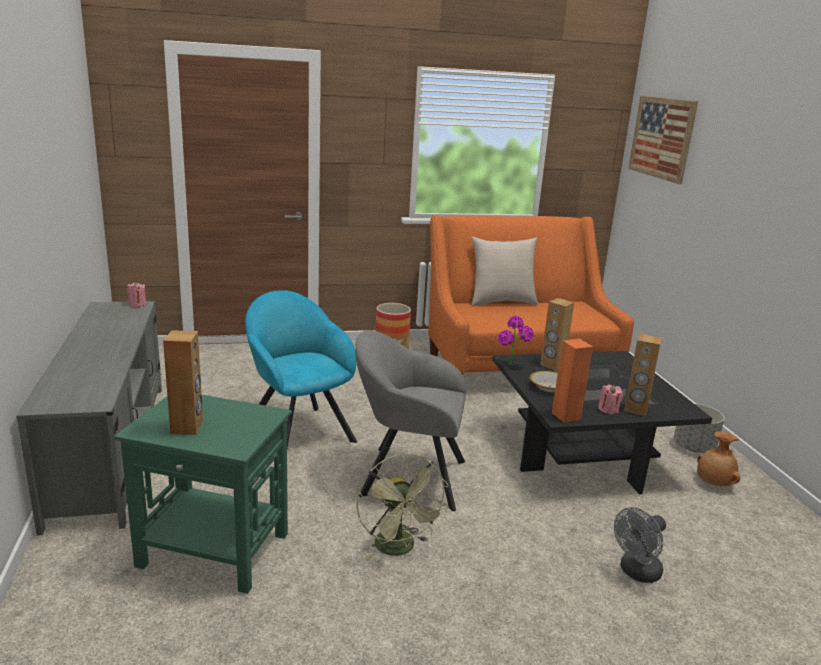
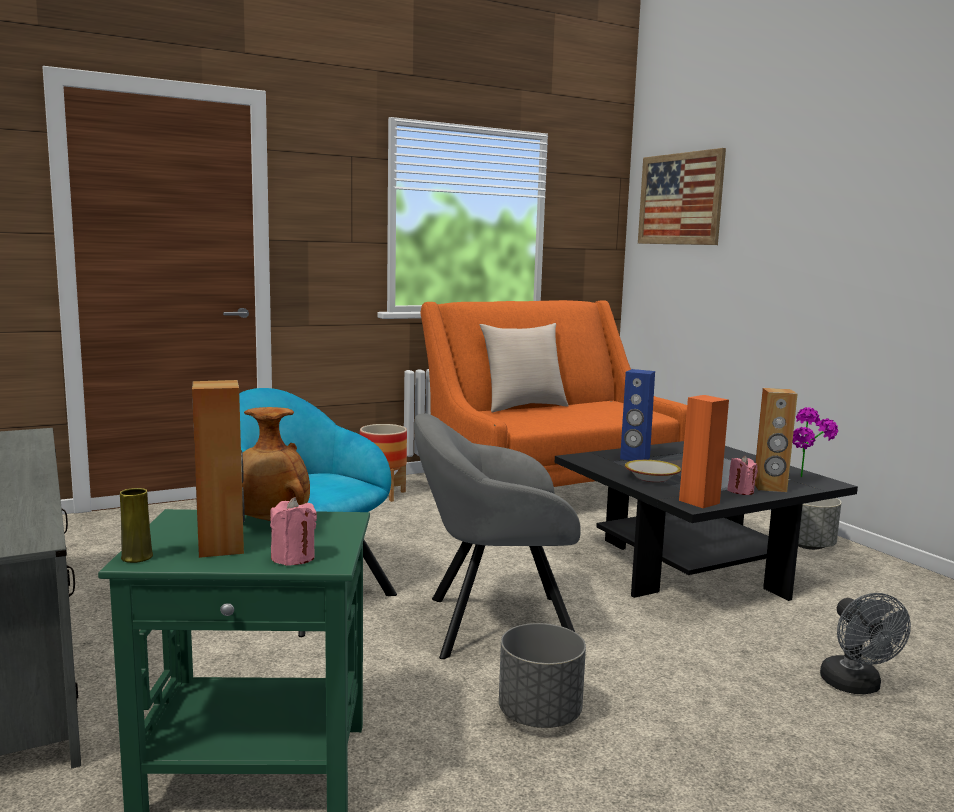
camera: 15 degrees left, 10 degrees down
(137, 304) = (26, 432): pink candle -> pink candle (293, 558)
(138, 428) = (137, 557): none -> yellow vase
(399, 549) = (539, 715): green fan -> grey planter
(512, 366) = (589, 463): potted plant -> potted plant (808, 479)
(552, 365) = (634, 458): brown speaker -> blue speaker
(636, 573) = (855, 686): grey fan -> grey fan turned 45 degrees counterclockwise
(713, 483) = (858, 578): brown vase -> brown vase (269, 521)

